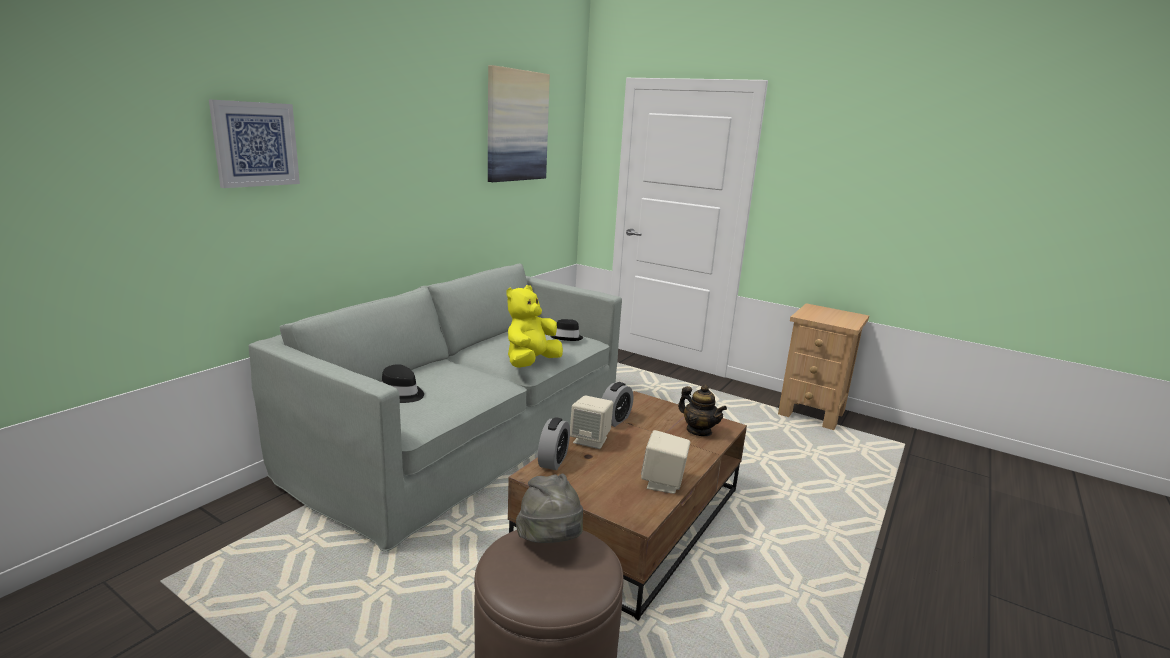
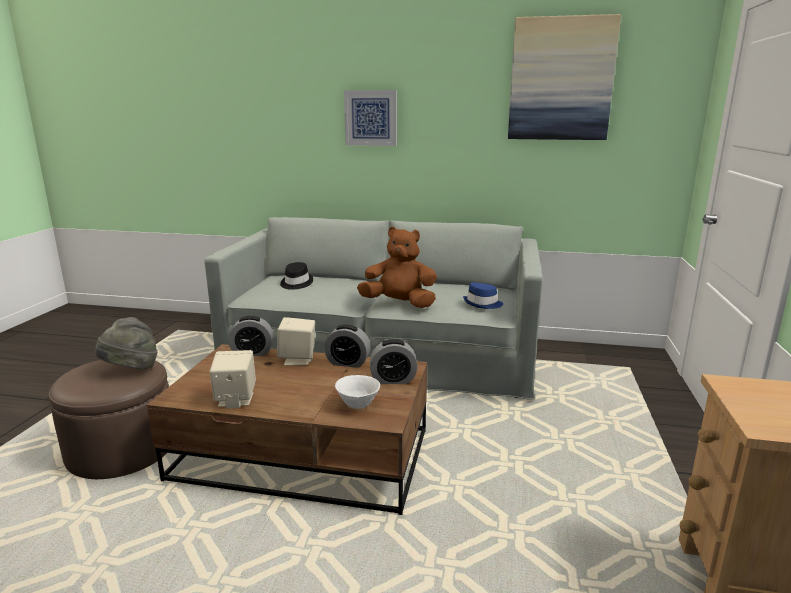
camera: 70 degrees right, 0 degrees up
(255, 144) = (283, 100): picture -> picture (371, 118)
(531, 363) = (399, 304): yellow plush toy -> brown plush toy
(567, 337) = (483, 304): black hat -> blue hat
(661, 409) = (393, 380): none -> alarm clock
(699, 431) = (358, 405): teapot -> white bowl

